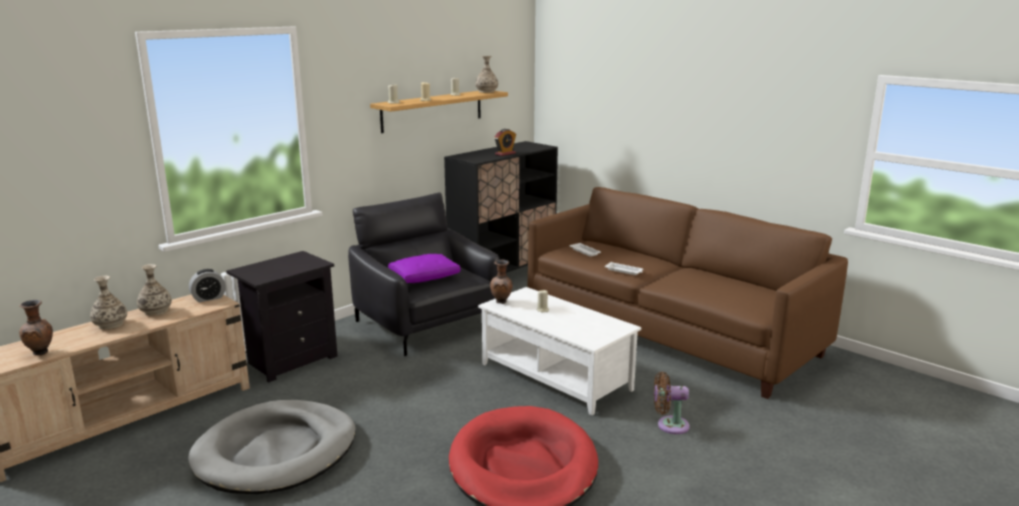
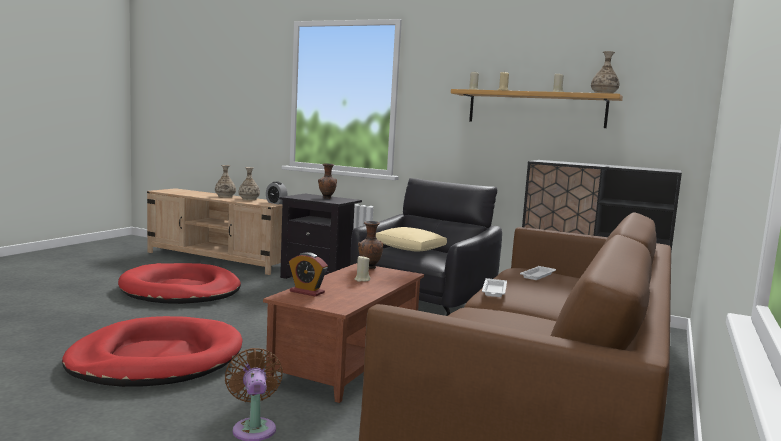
camera: 70 degrees right, 10 degrees down
(41, 353) = (182, 193): brown vase -> brown vase (327, 198)
(276, 452) = (180, 290): grey dog bed -> red dog bed
(425, 277) = (410, 249): purple pillow -> beige pillow
(505, 154) = (593, 165): alarm clock -> alarm clock (307, 292)
(556, 376) = (349, 361): white coffee table -> brown coffee table

